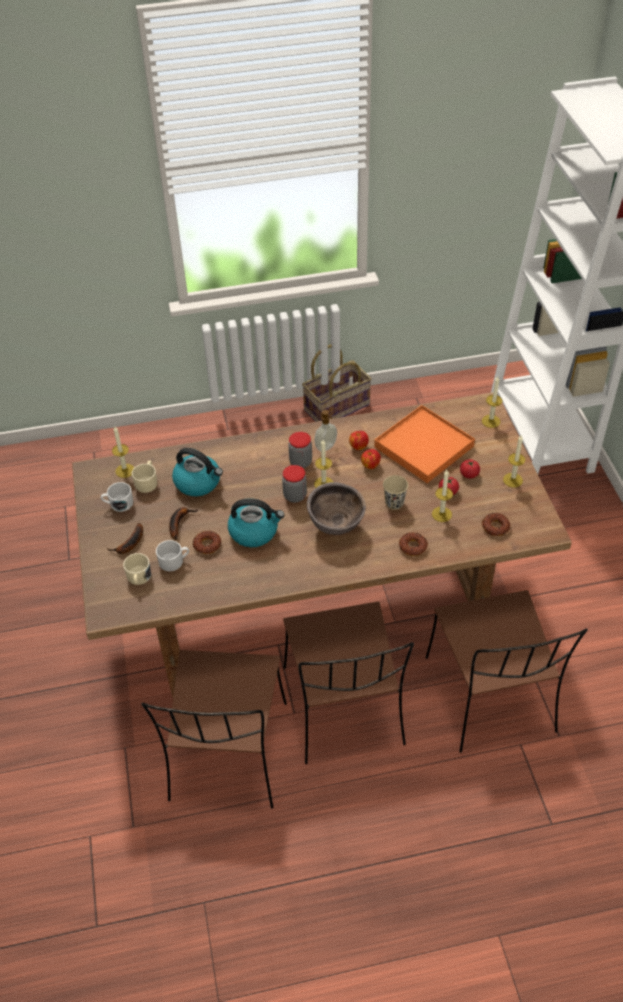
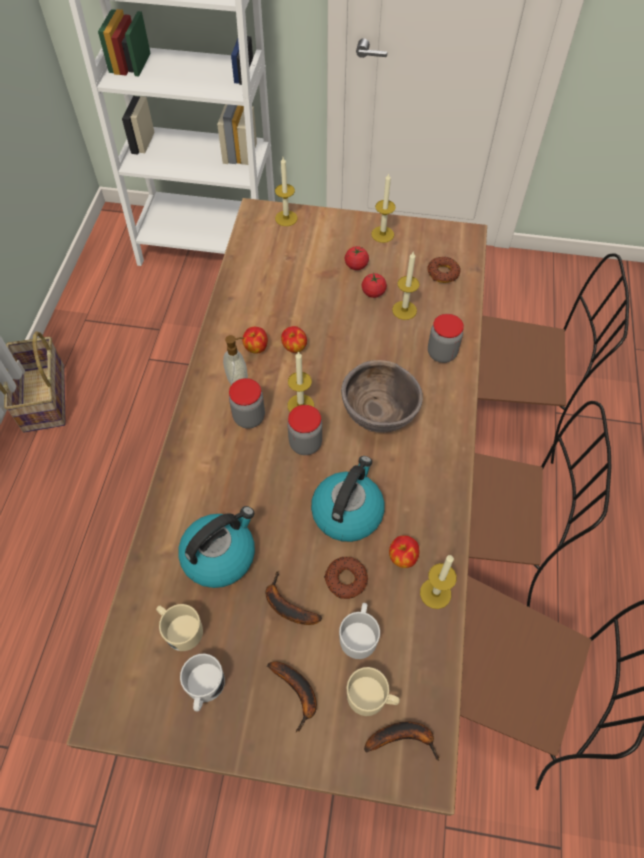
camera: 70 degrees left, 10 degrees up
(120, 599) = (404, 738): none -> banana
(125, 470) = (136, 657): candle -> candle (435, 593)
(234, 568) = (402, 557): none -> apple
(394, 503) = (367, 346): beige cup -> none
(413, 546) = (441, 353): donut -> jar
(424, 446) = (291, 287): orange tray -> none

